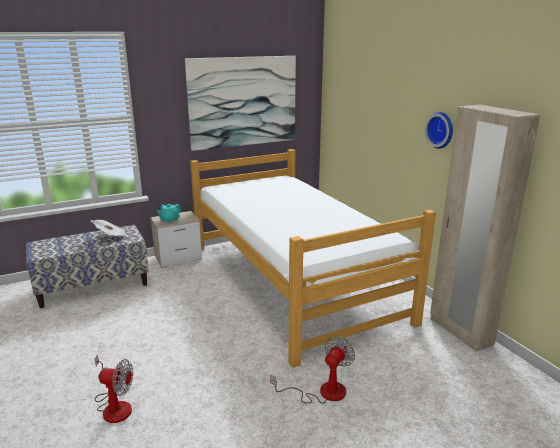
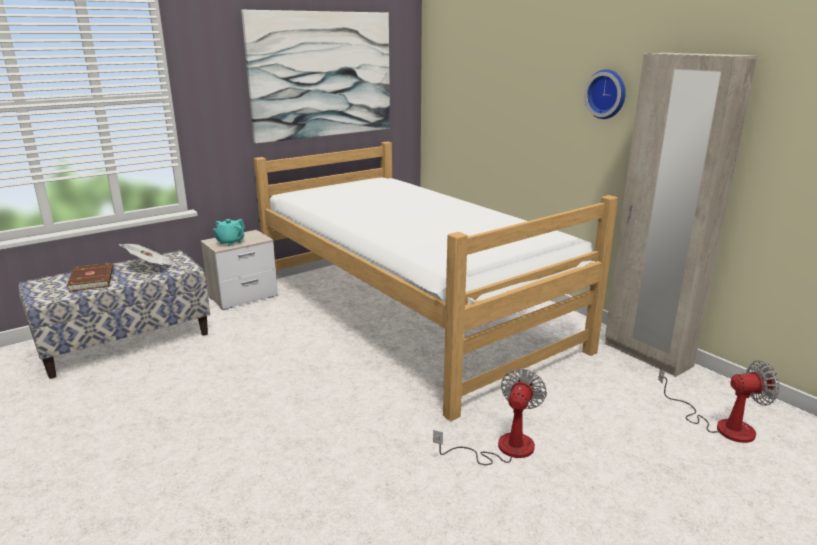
camera: 10 degrees left, 0 degrees up
(72, 243) = (93, 279): none -> brown book
(114, 406) = (207, 502): fan -> fan (721, 425)

